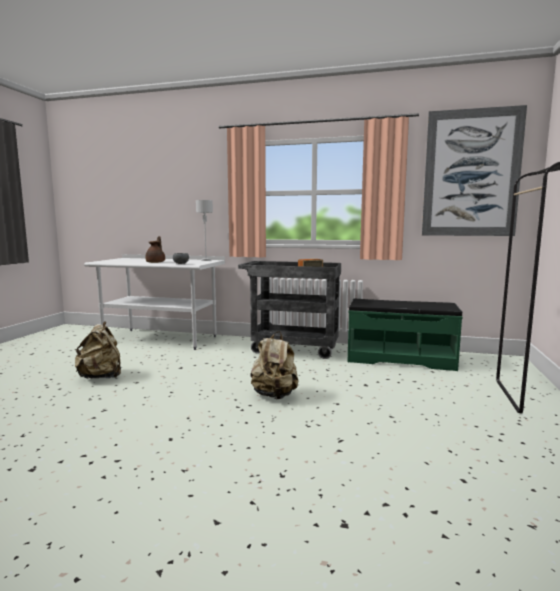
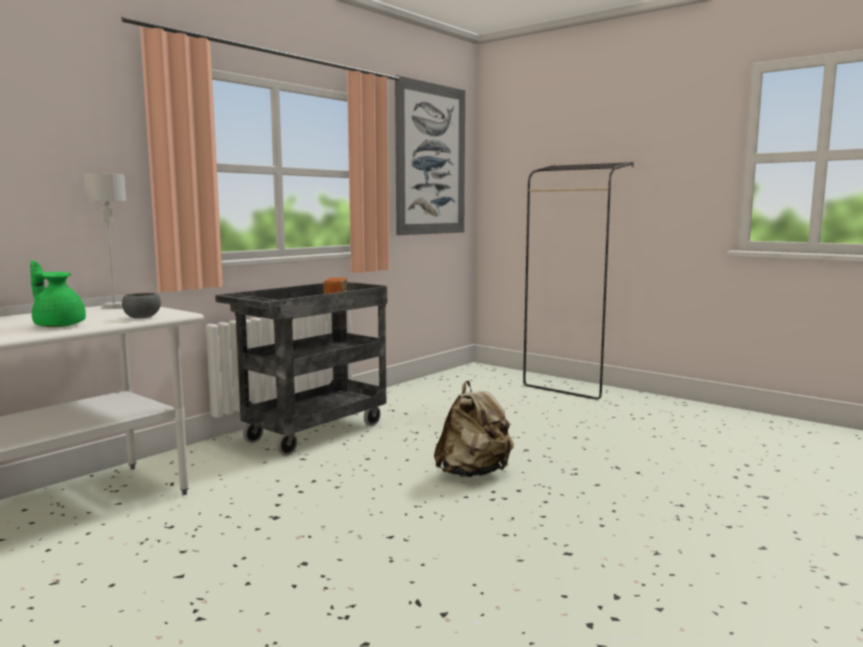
camera: 65 degrees left, 0 degrees up
(101, 377) = (219, 601): beige backpack -> none
(156, 262) = (58, 325): brown teapot -> green teapot
(400, 359) = (423, 397): green bench -> none

